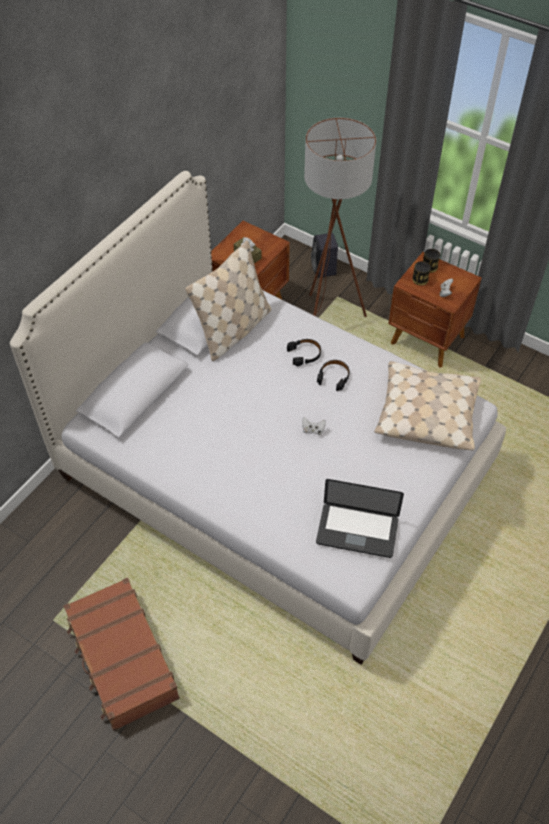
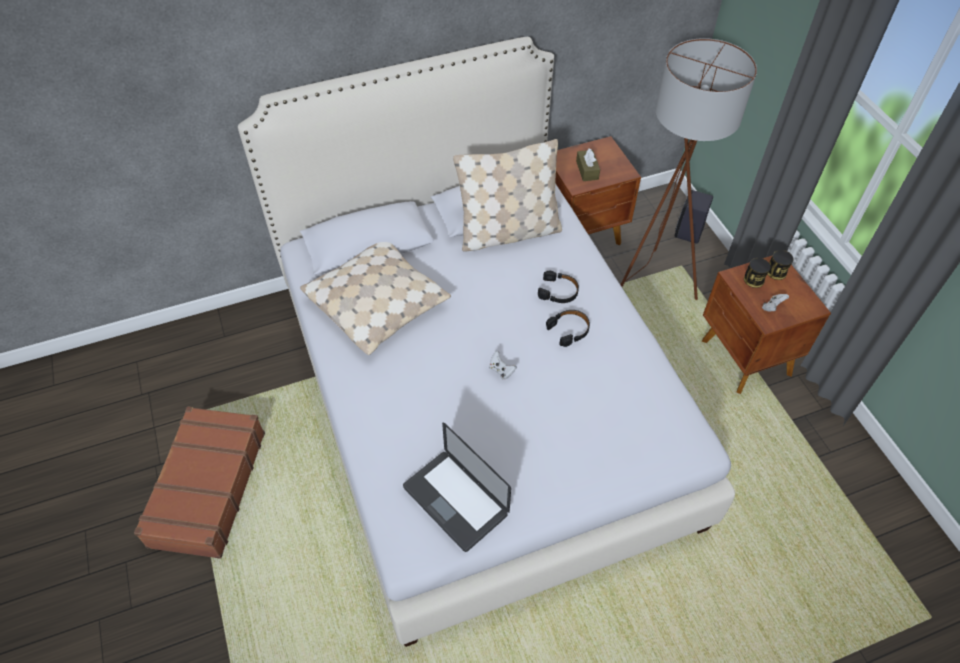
camera: 35 degrees right, 0 degrees up
(426, 413) = (638, 423): beige pillow -> beige pillow (377, 303)

